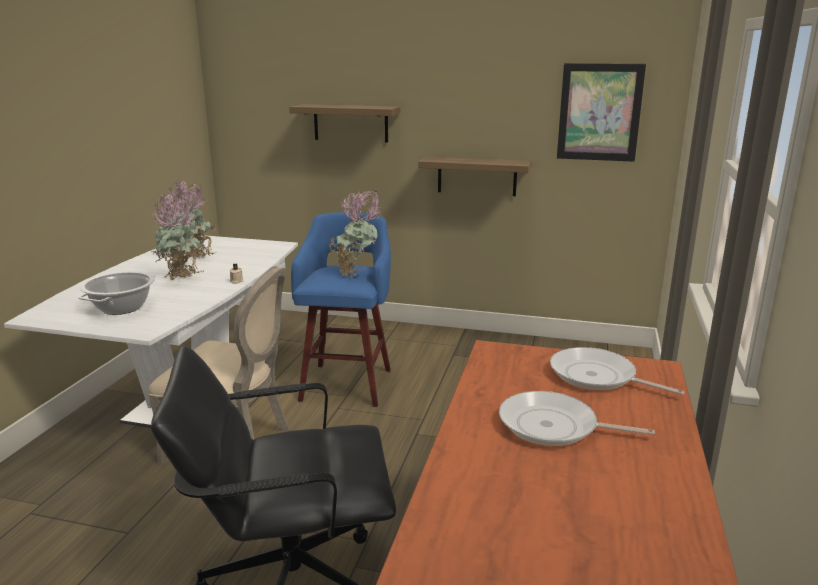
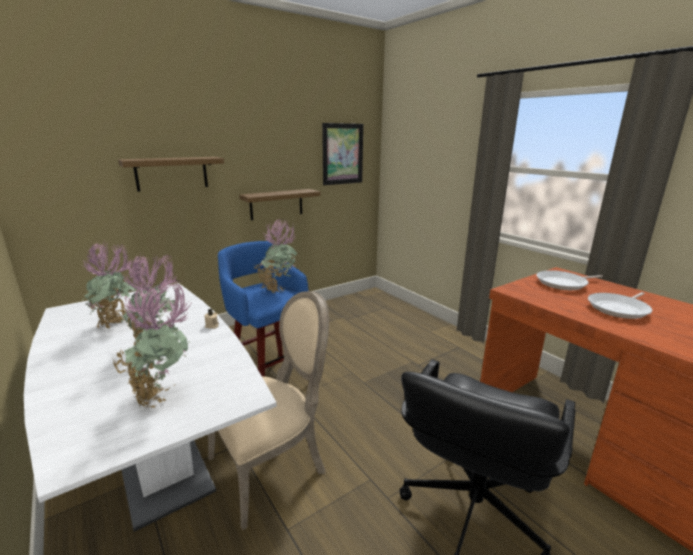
camera: 50 degrees left, 0 degrees up
(122, 308) = (164, 394): cooking pot -> potted plant

